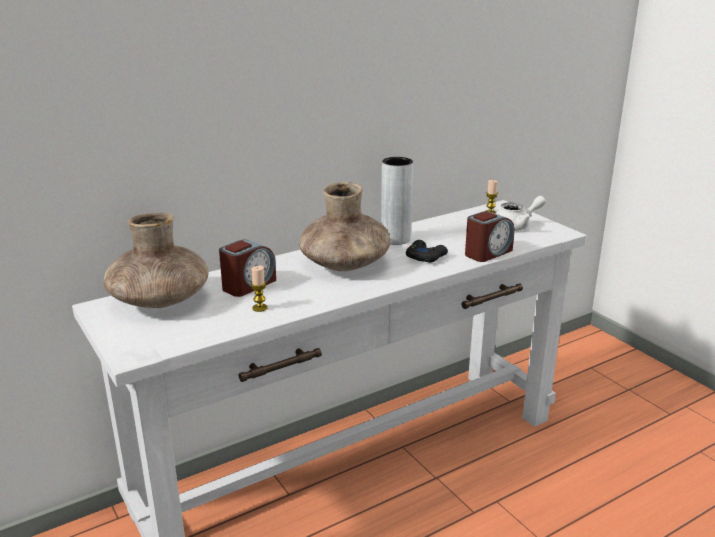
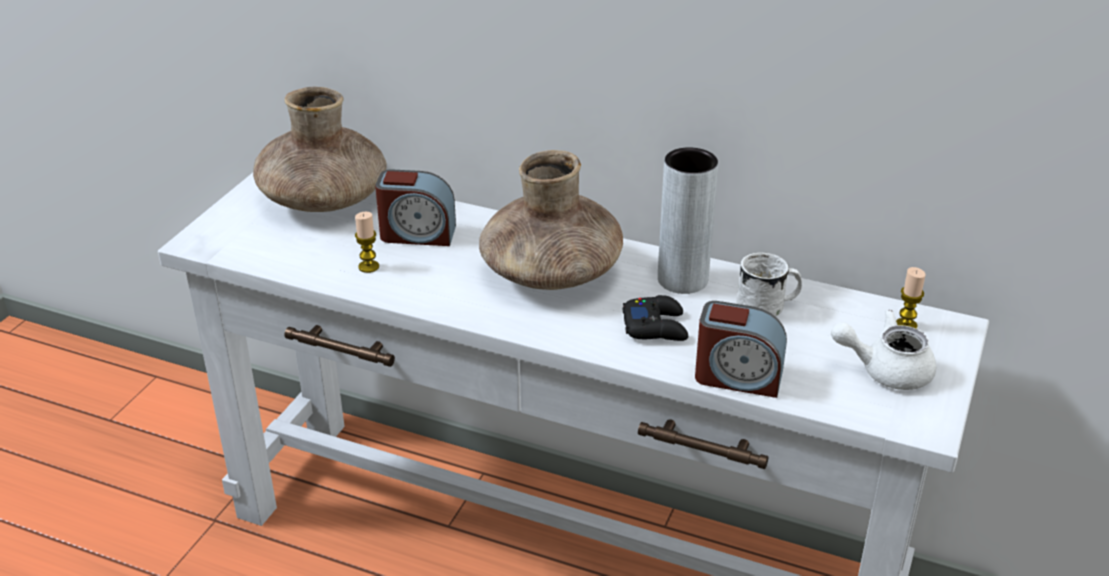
camera: 55 degrees right, 10 degrees up
(443, 231) = (768, 308): none -> white mug
(516, 226) = (885, 370): white teapot -> white teapot turned 150 degrees clockwise

